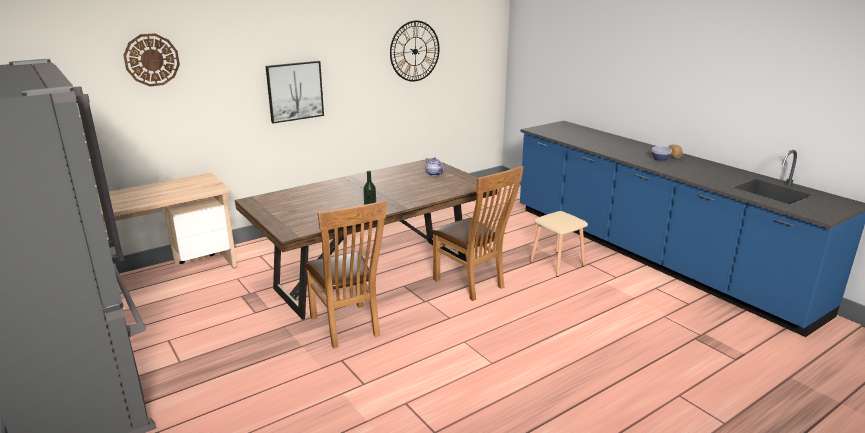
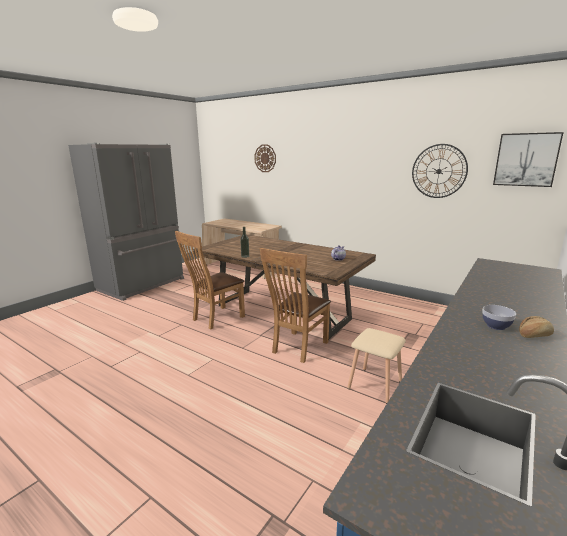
camera: 70 degrees right, 5 degrees down
(295, 91) = (334, 188): picture -> picture (526, 160)

